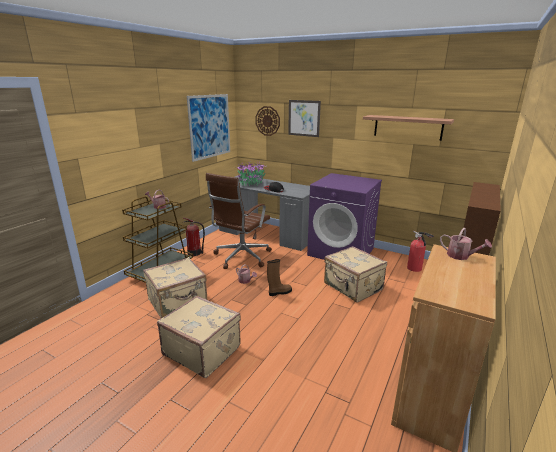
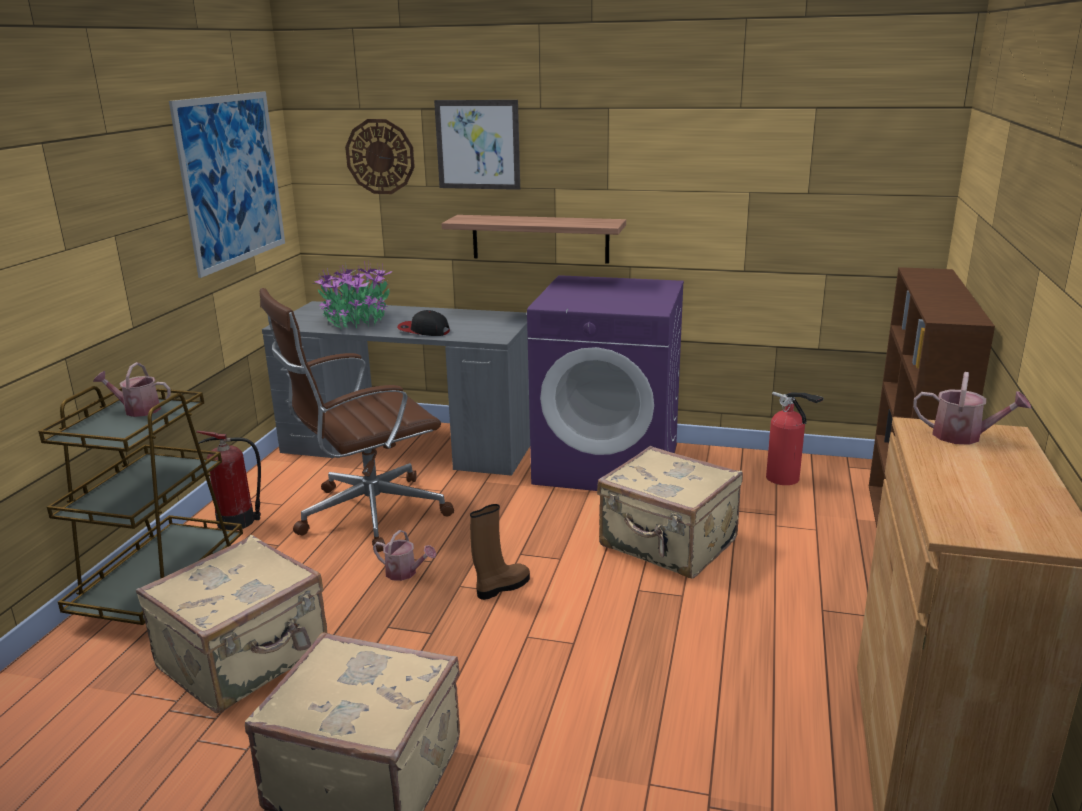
camera: 15 degrees left, 0 degrees up
(241, 257) = (367, 514): brown office chair -> brown office chair turned 45 degrees clockwise
(407, 127) = (734, 154): shelf -> shelf (540, 238)

